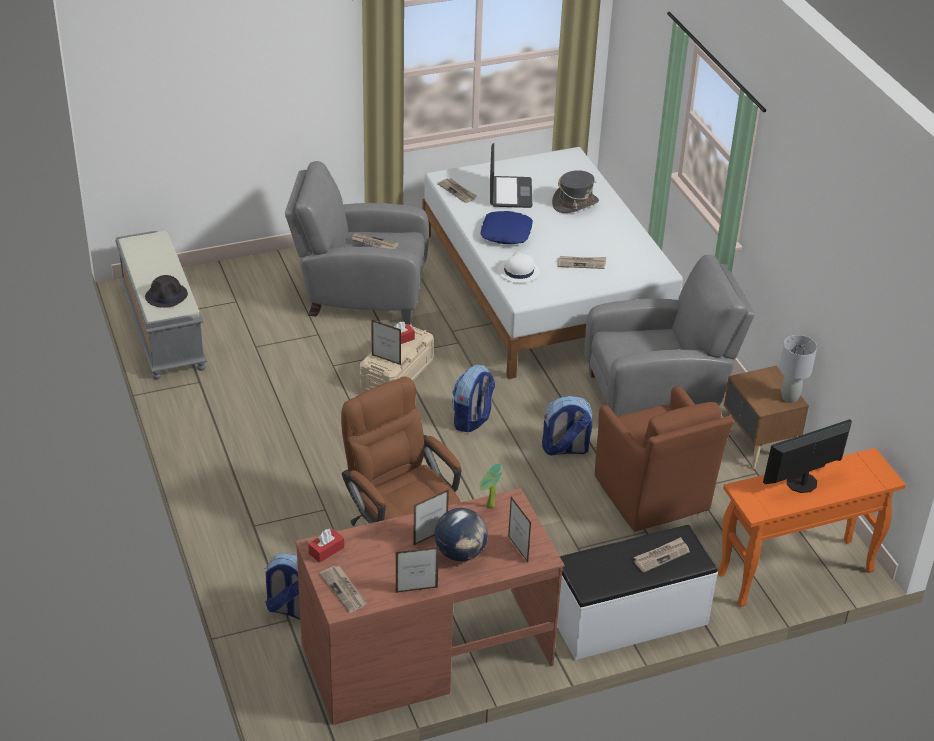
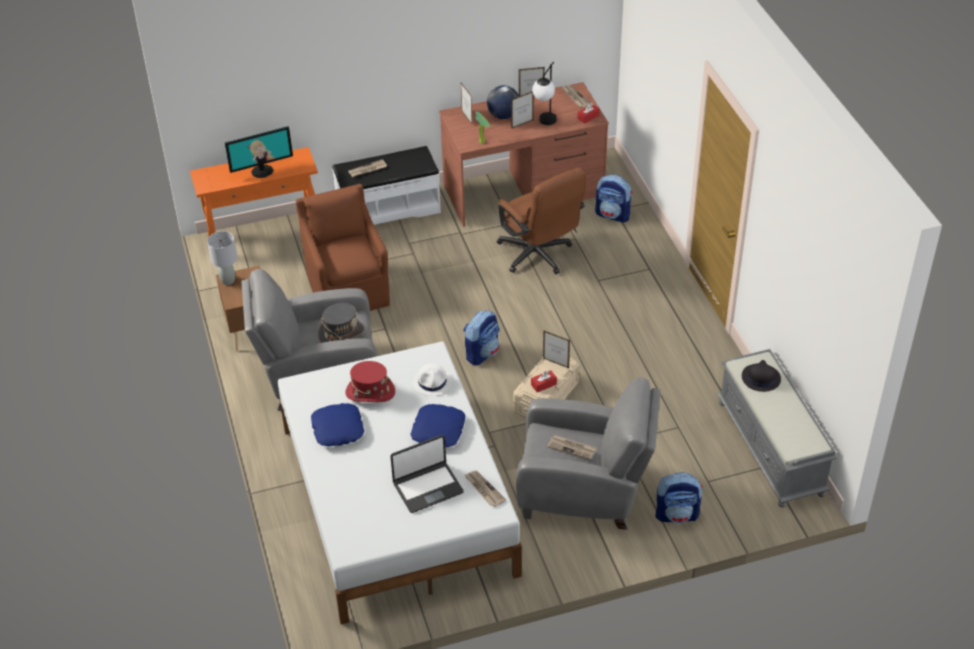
camera: 175 degrees left, 5 degrees up
(395, 538) = (545, 124): none -> table lamp
(509, 193) = (427, 487): laptop -> laptop turned 120 degrees counterclockwise
(565, 449) = (408, 327): backpack -> backpack (677, 514)
(575, 203) = (359, 472): grey hat -> grey hat (341, 333)
(581, 263) = (370, 392): newspaper -> red hat
(606, 234) = (337, 429): none -> blue pillow

